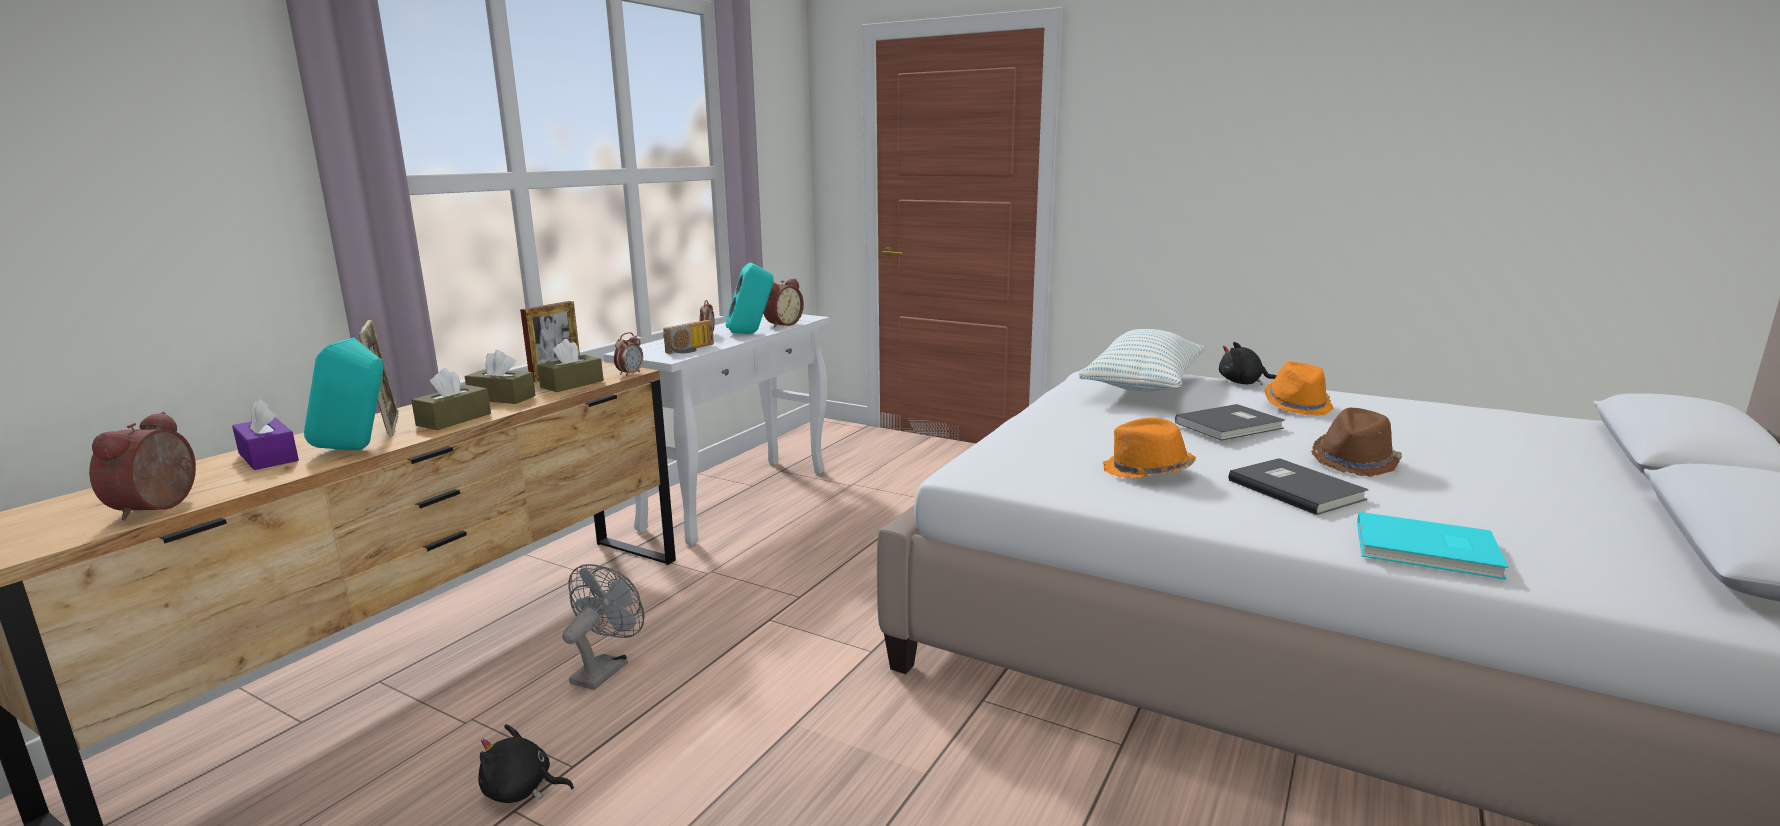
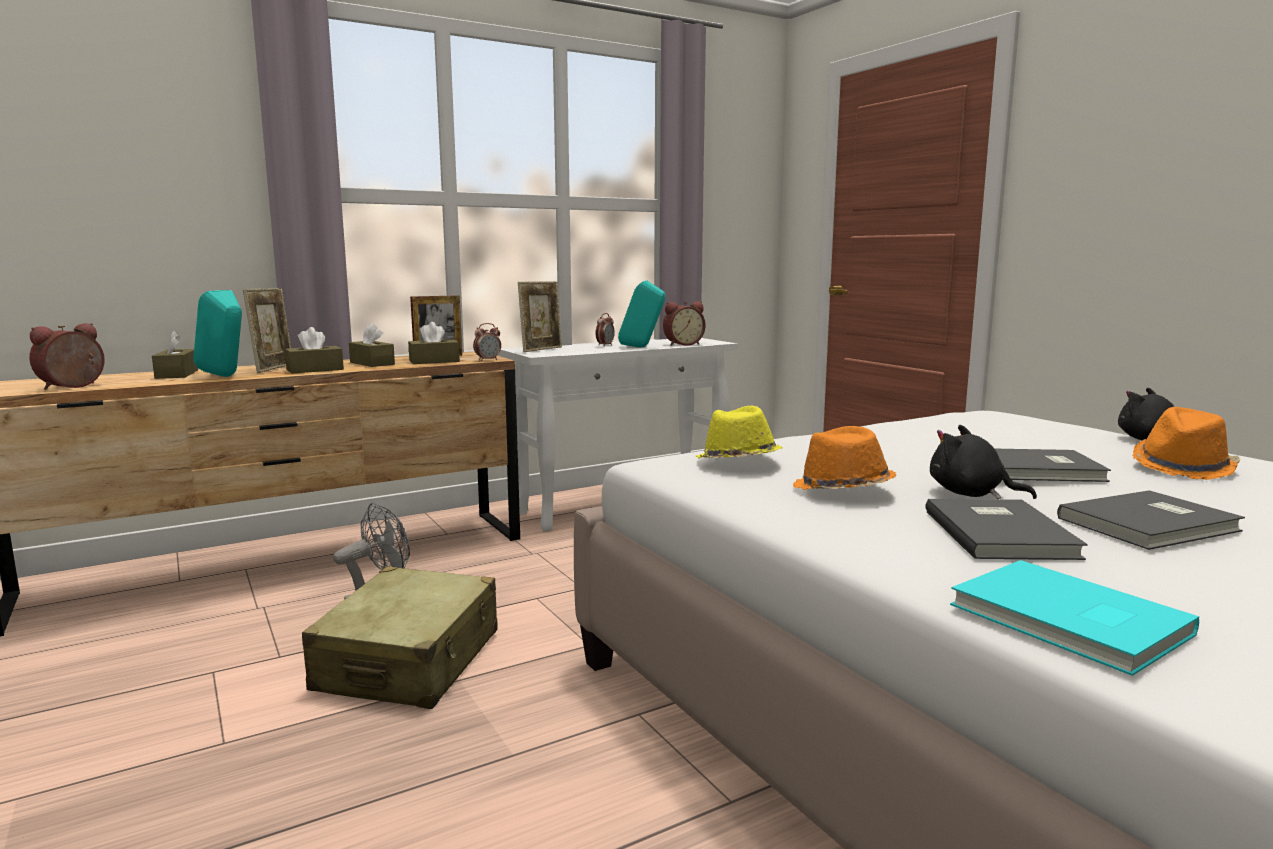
camera: 30 degrees right, 5 degrees down
(268, 457) = (177, 374): purple tissue box -> brown tissue box
(521, 790) = (232, 661): black plush toy -> black plush toy (971, 494)
(656, 350) = (541, 349): none -> picture frame
(692, 349) = (567, 351): radio -> none
(724, 722) = (410, 661): none -> beige suitcase
(1031, 458) = (737, 462): none -> yellow hat
(1143, 385) = (1000, 427): pillow -> none
(1355, 461) = (1152, 525): brown hat -> grey book

